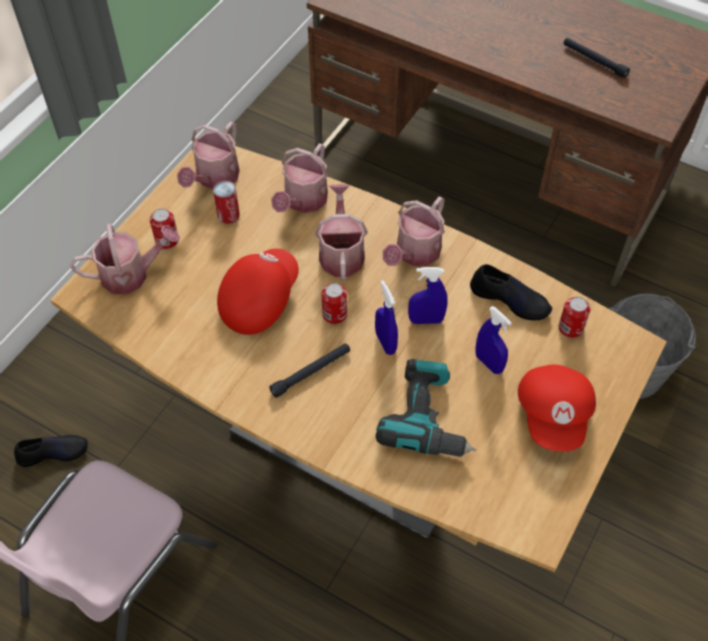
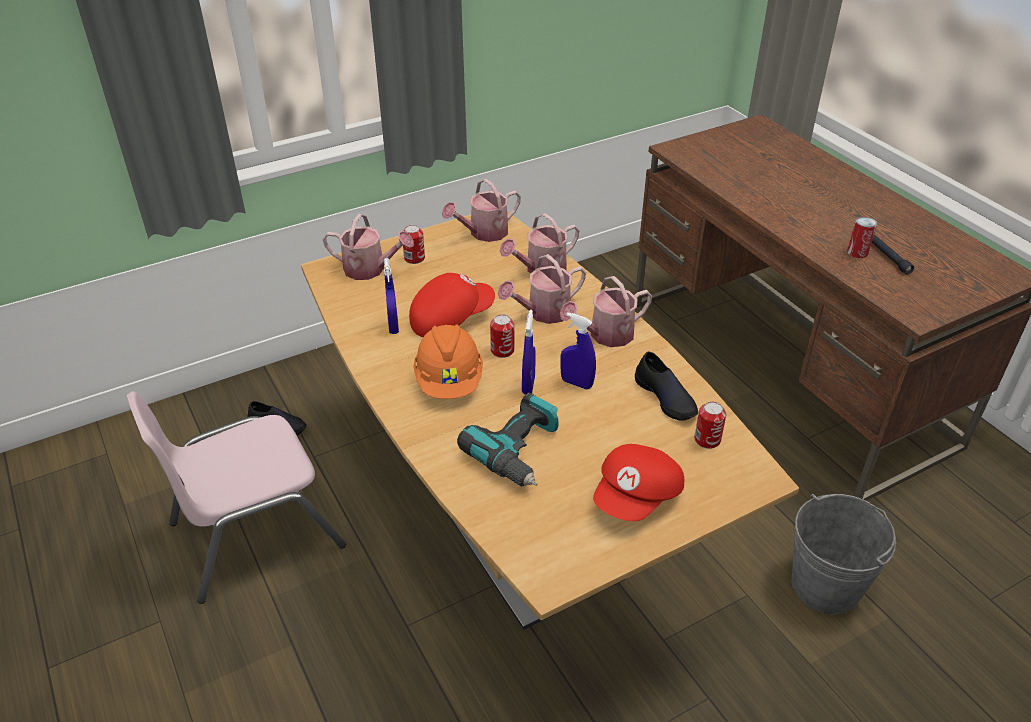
camera: 30 degrees right, 15 degrees down
(228, 215) = (474, 258): can -> can (857, 252)
(311, 372) = (449, 381): black flashlight -> orange hard hat
(341, 253) = (543, 313): watering can -> watering can turned 150 degrees counterclockwise
(489, 363) = (607, 435): blue spray bottle -> blue spray bottle (393, 326)

